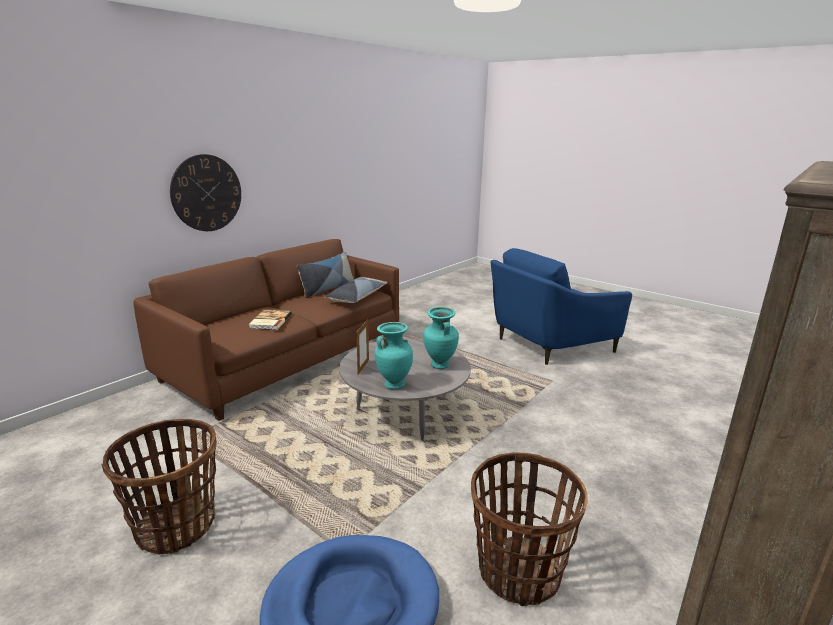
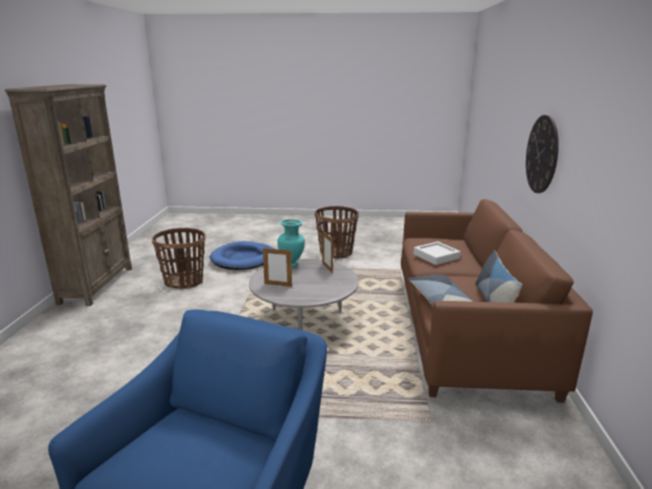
camera: 145 degrees right, 0 degrees up
(269, 321) = (436, 256): book -> grey tray
(439, 365) = (278, 285): turquoise vase -> picture frame

